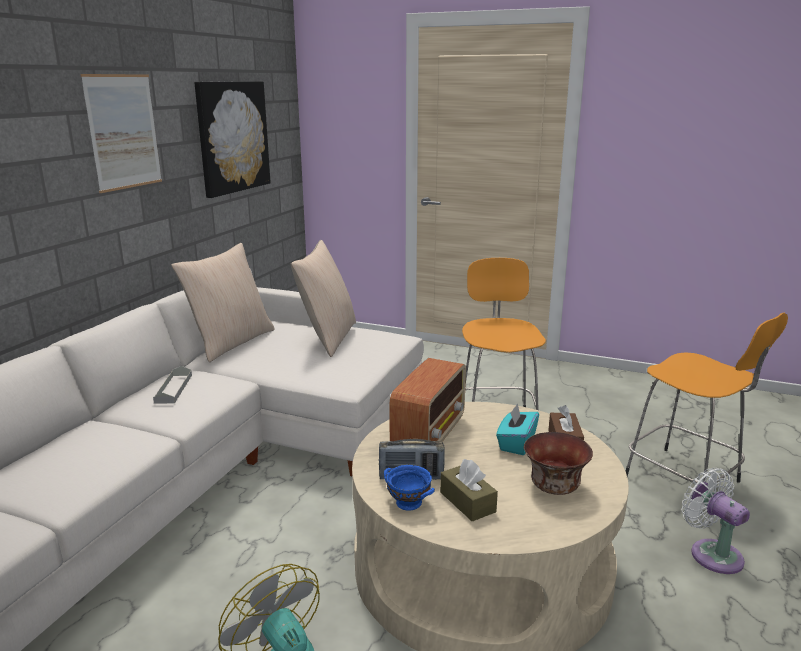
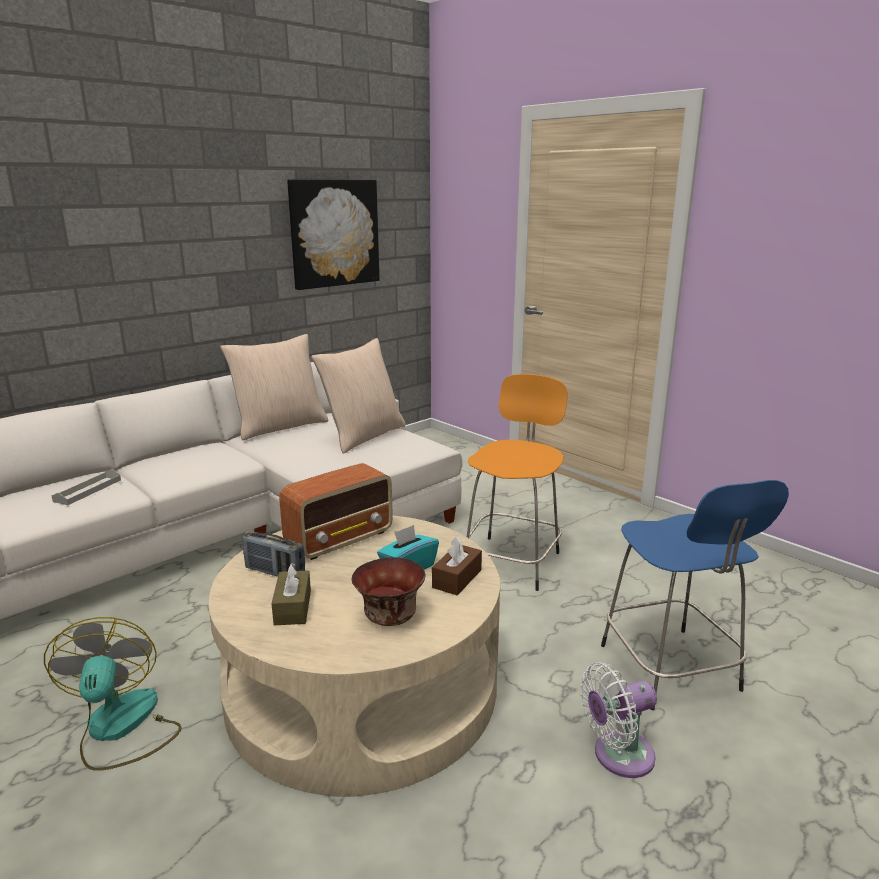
camera: 25 degrees right, 0 degrees up
(123, 132) = (199, 224): picture -> none
(173, 388) = (189, 456): grey tray -> grey tray (88, 490)
(409, 503) = (243, 594): blue bowl -> none
(685, 481) = (671, 670): orange stool -> blue stool
(712, 553) = (618, 756): white fan -> white fan turned 105 degrees counterclockwise

